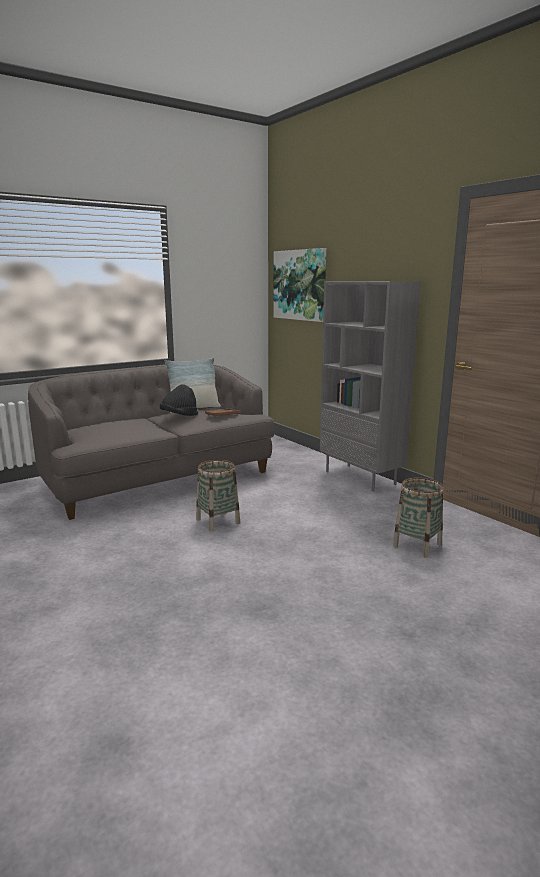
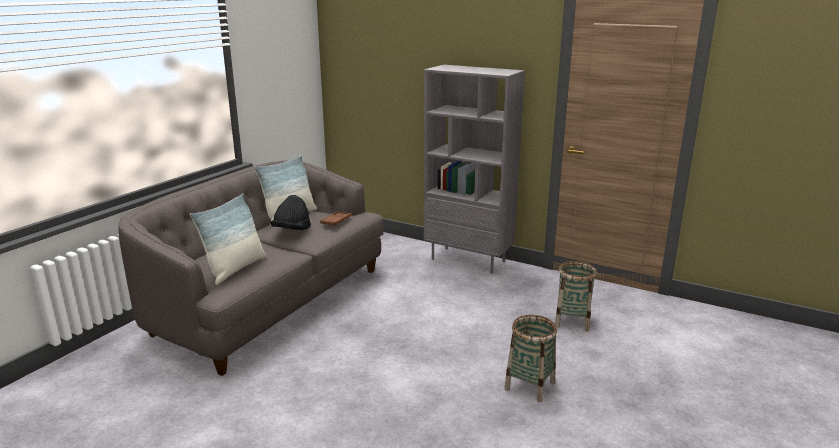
camera: 25 degrees left, 5 degrees up
(104, 433) = (235, 269): none -> pillow
(218, 521) = (383, 339): basket -> basket (530, 386)
(300, 285) = (369, 63): picture -> none

